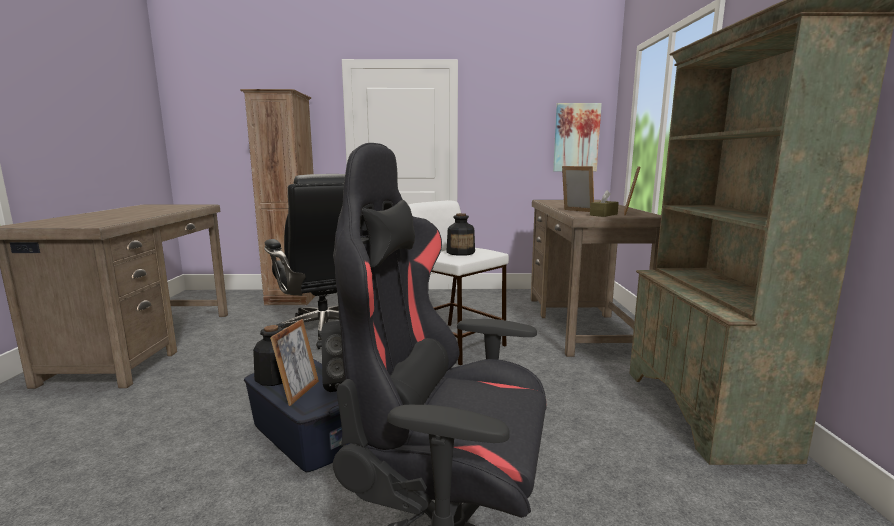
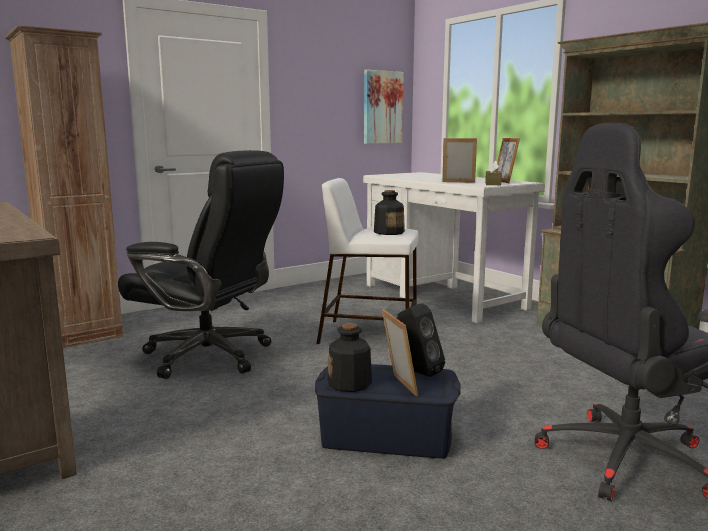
camera: 35 degrees left, 0 degrees up
(582, 323) = (444, 296): brown desk -> white desk

